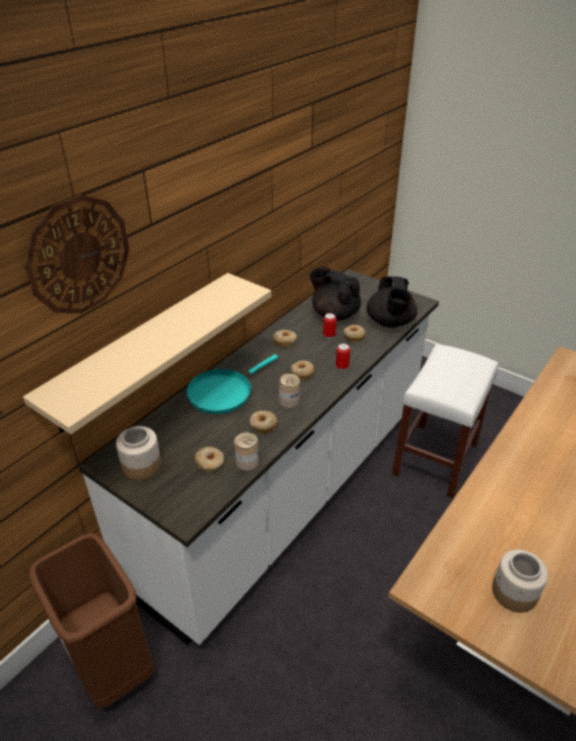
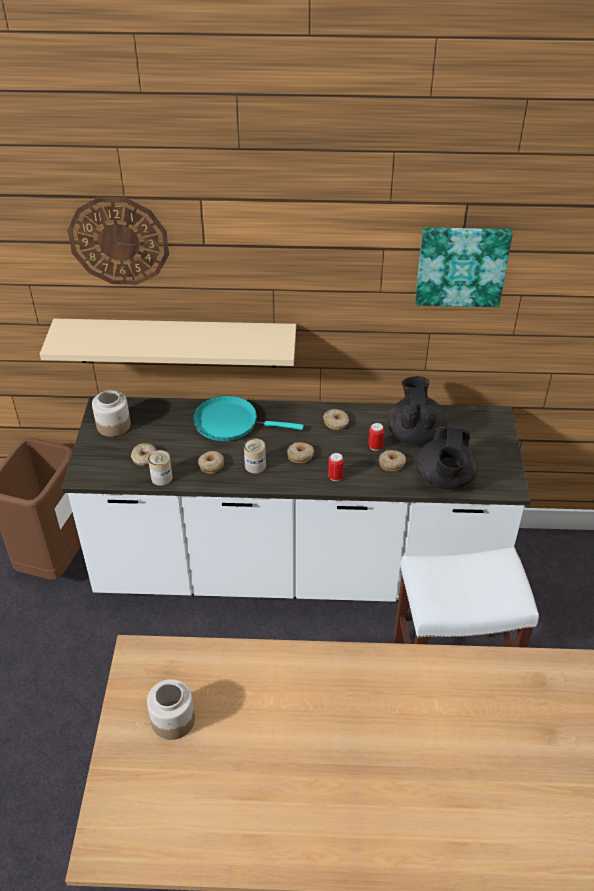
camera: 55 degrees right, 5 degrees up
(315, 161) = (461, 265): none -> picture
(390, 322) = (444, 479): black teapot -> black teapot turned 45 degrees counterclockwise

